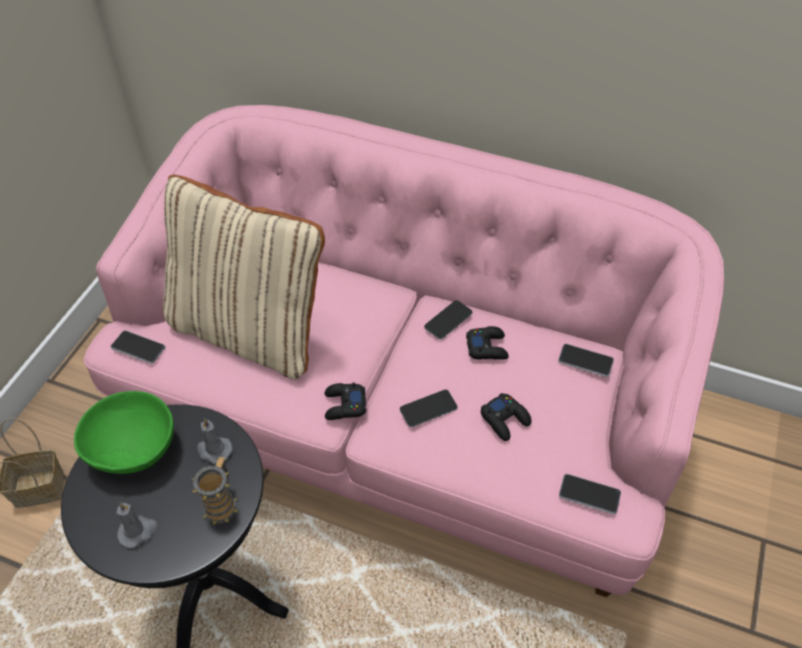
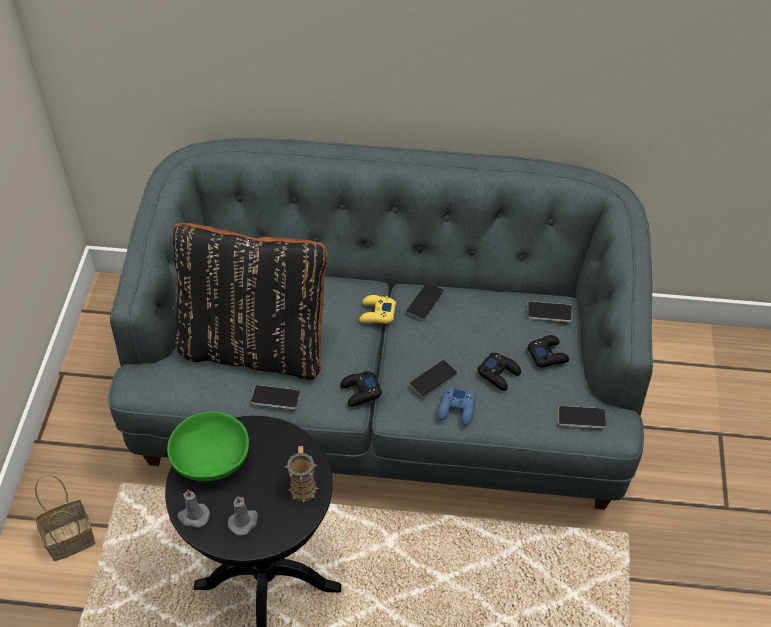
camera: 15 degrees left, 0 degrees up
(138, 348) = (160, 382): phone -> phone (275, 398)
(214, 450) = (279, 447): grey candle -> grey candle (193, 516)
(250, 330) = (255, 347): beige pillow -> black pillow
(392, 322) = (377, 313): none -> yellow game controller
(401, 418) = (386, 401): pink sofa -> grey sofa
(444, 450) = (457, 409): none -> blue game controller
(487, 347) = (465, 318): black game controller -> black game controller (548, 354)

